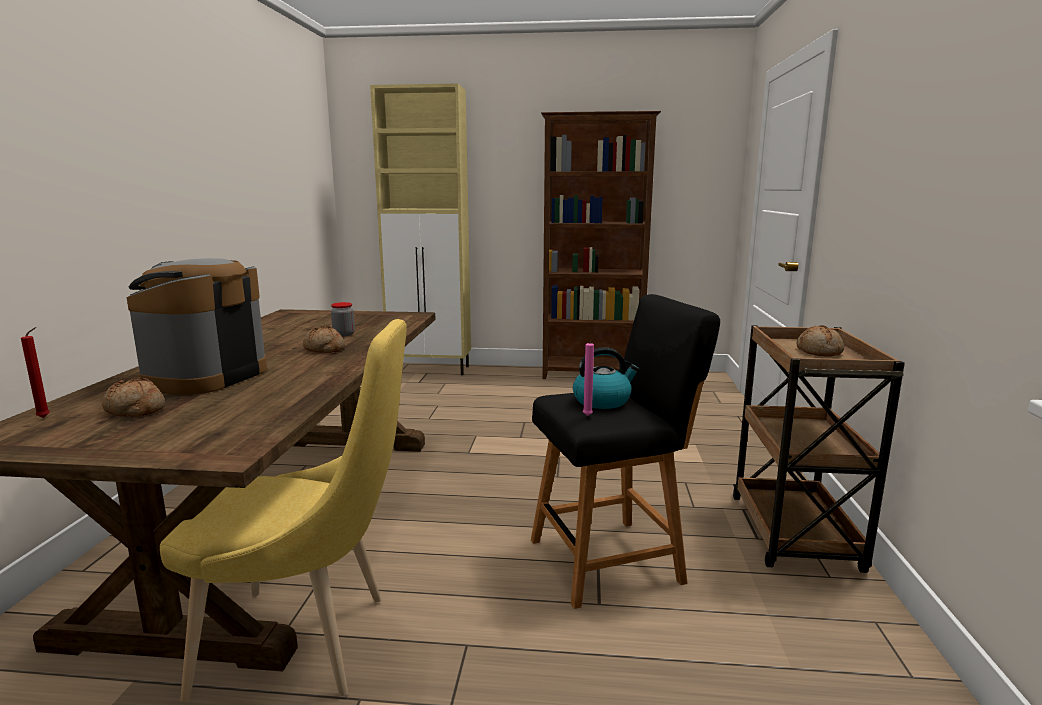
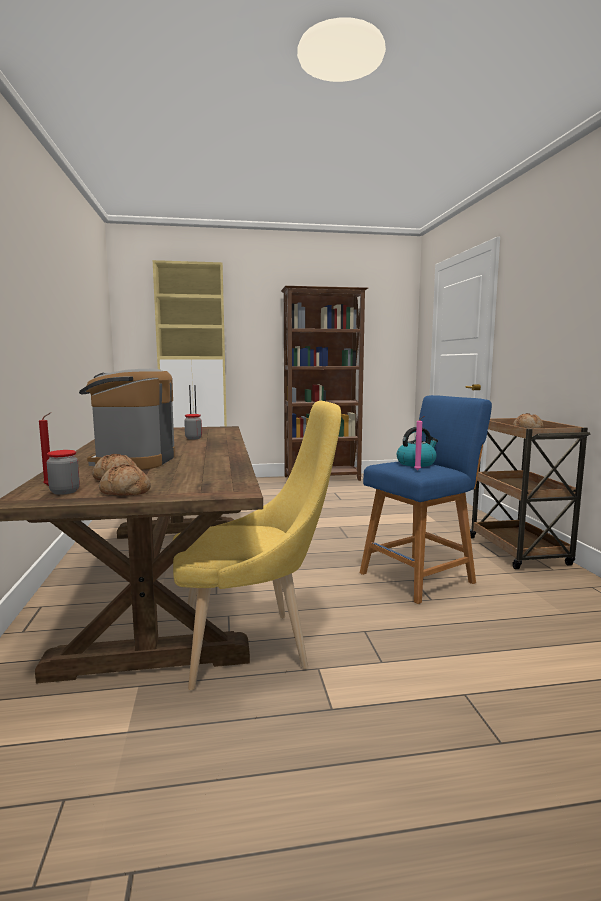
camera: 15 degrees left, 5 degrees down
(41, 432) = (64, 491): none -> jar
(324, 349) = (195, 445): bread -> bread (125, 492)
(612, 559) = (420, 576): black stool -> blue stool

